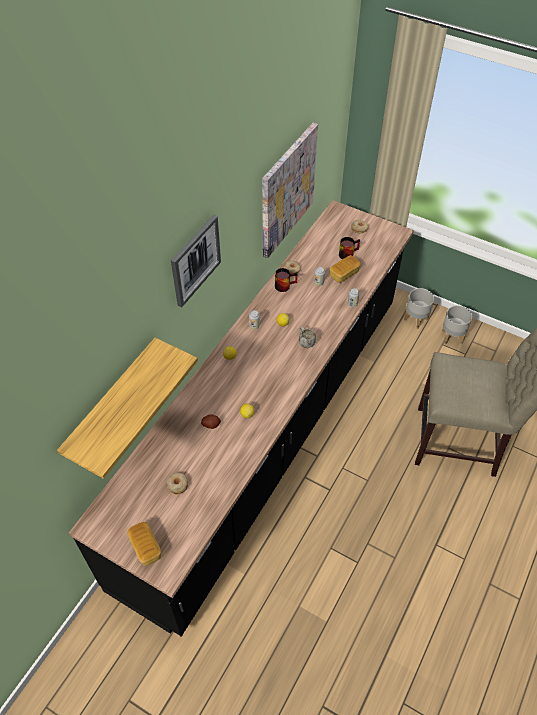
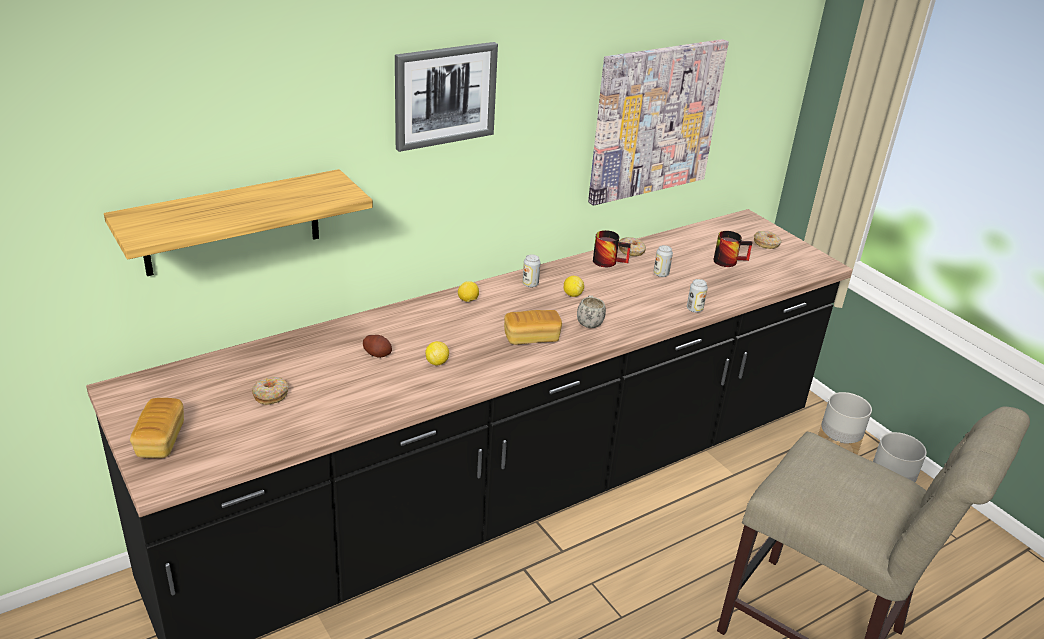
camera: 25 degrees right, 20 degrees down
(344, 274) = (706, 277): bread -> bread (531, 338)

